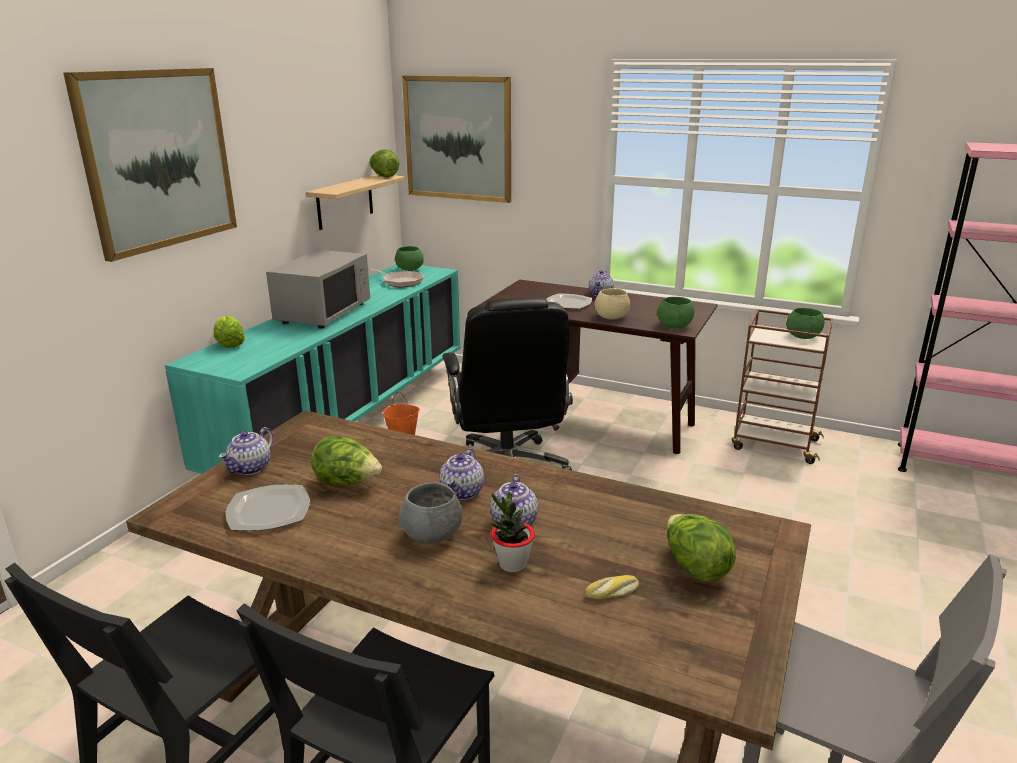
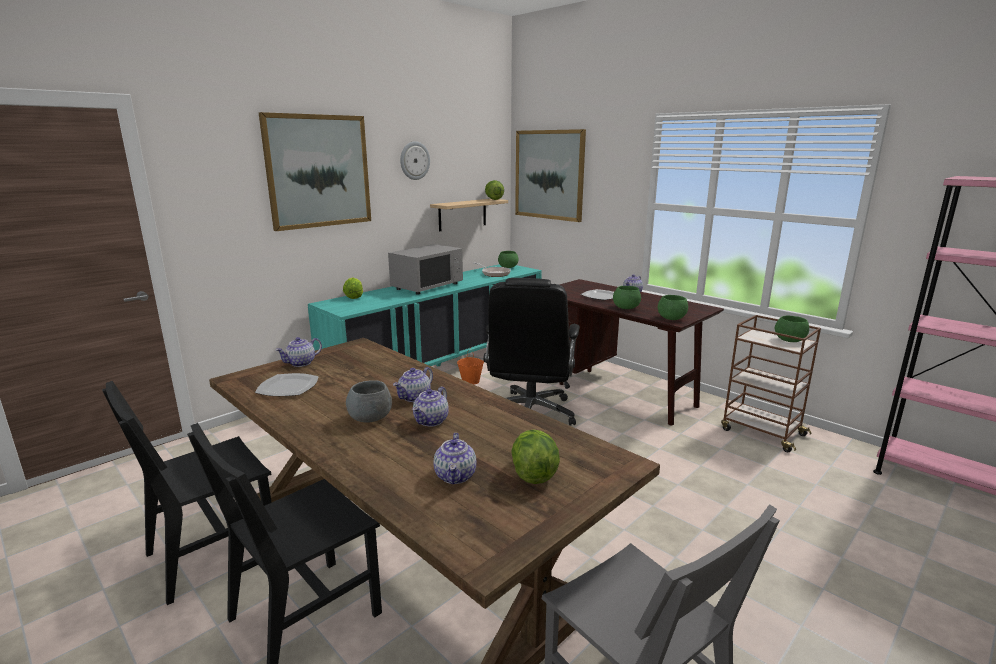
camera: 20 degrees right, 5 degrees down
(281, 129) = (414, 160): none -> wall clock
(347, 483) = (348, 380): lettuce -> none
(512, 564) = (405, 445): potted plant -> none
(612, 317) = (626, 308): beige bowl -> green bowl
(612, 593) = (456, 476): bread -> teapot

